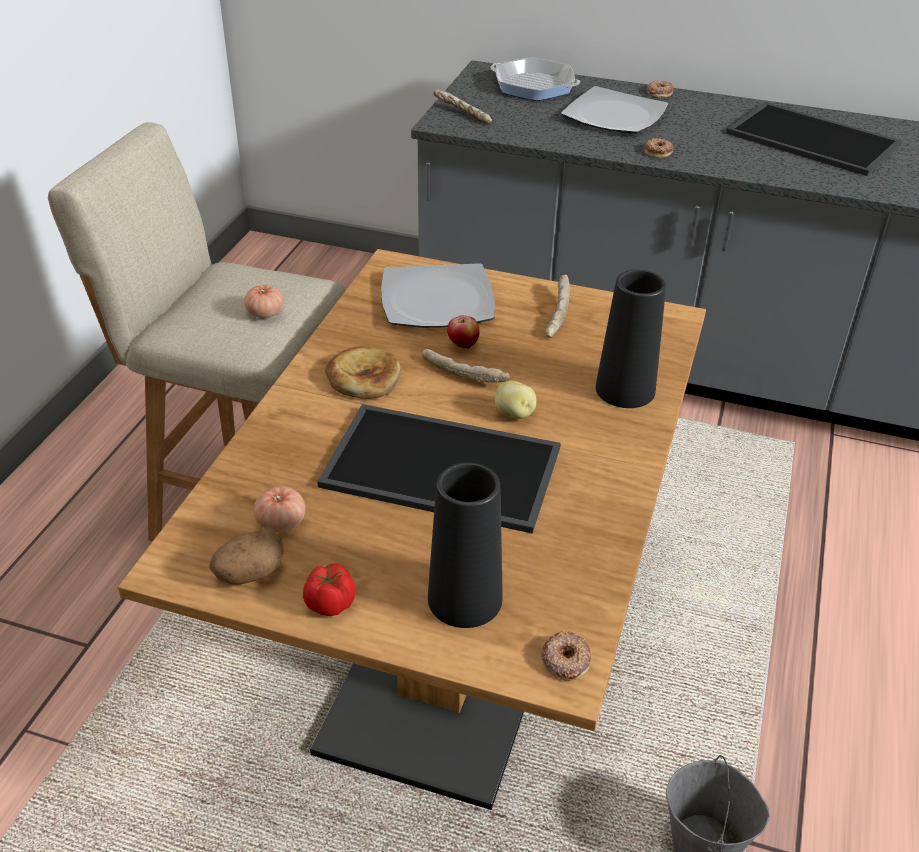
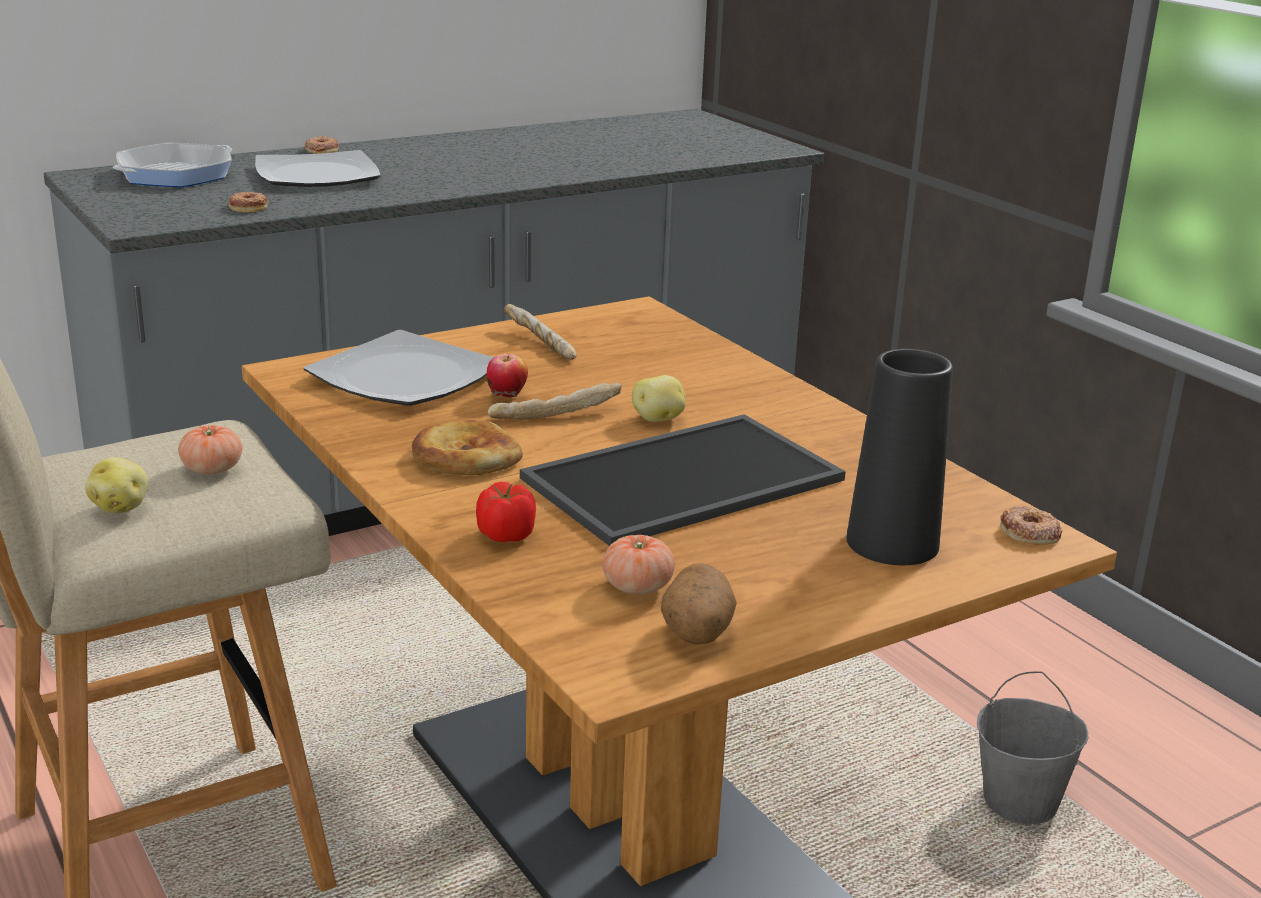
camera: 50 degrees left, 15 degrees down
(196, 315) = (120, 507): none -> potato
(329, 603) = (807, 609): tomato -> tomato (505, 536)
(461, 114) = (144, 213): bread -> none
(534, 86) = (175, 174): frying pan -> frying pan turned 150 degrees clockwise
(625, 389) = (706, 367): black vase -> none
(658, 151) = (420, 188): donut -> donut (248, 207)
(815, 139) = (533, 148): tray -> none

